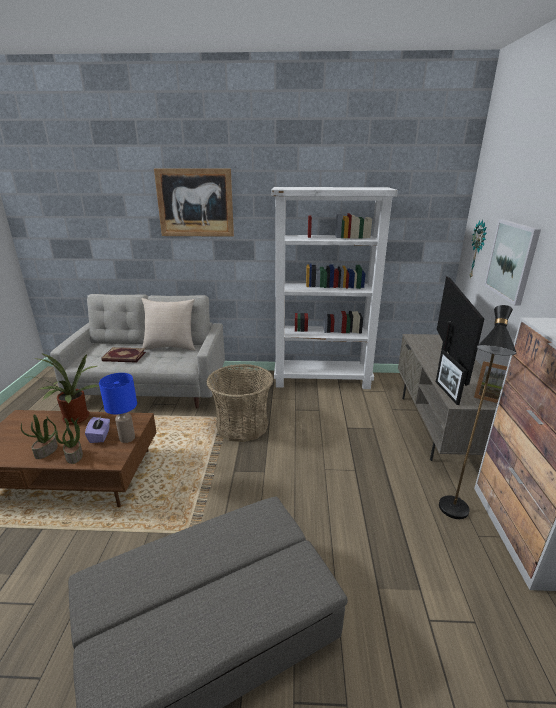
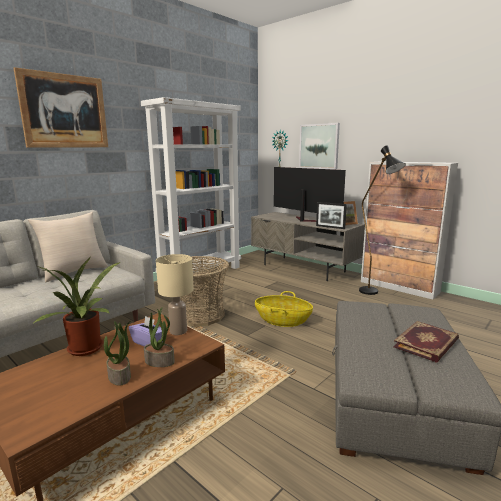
camera: 50 degrees left, 10 degrees down
(124, 357) = (37, 291): book -> book (427, 344)
(127, 438) = (178, 331): blue table lamp -> beige table lamp
(286, 477) = (282, 320): none -> basket

